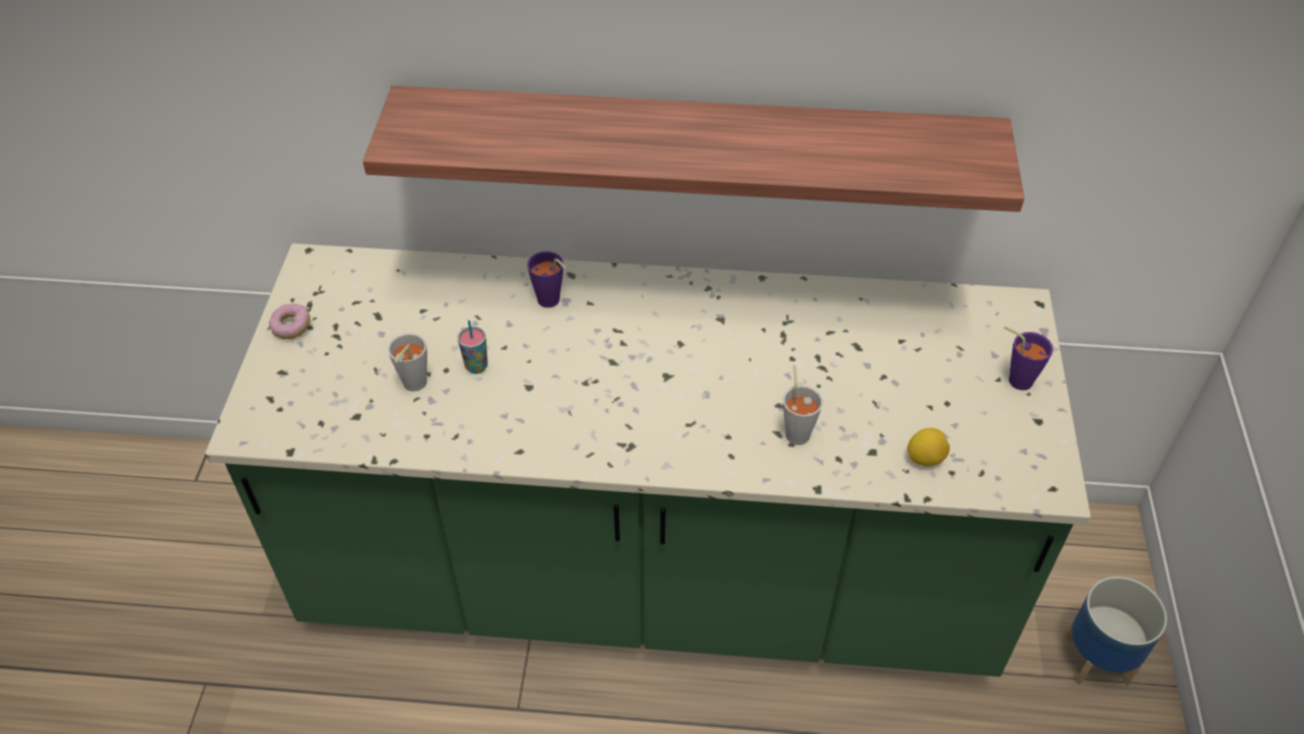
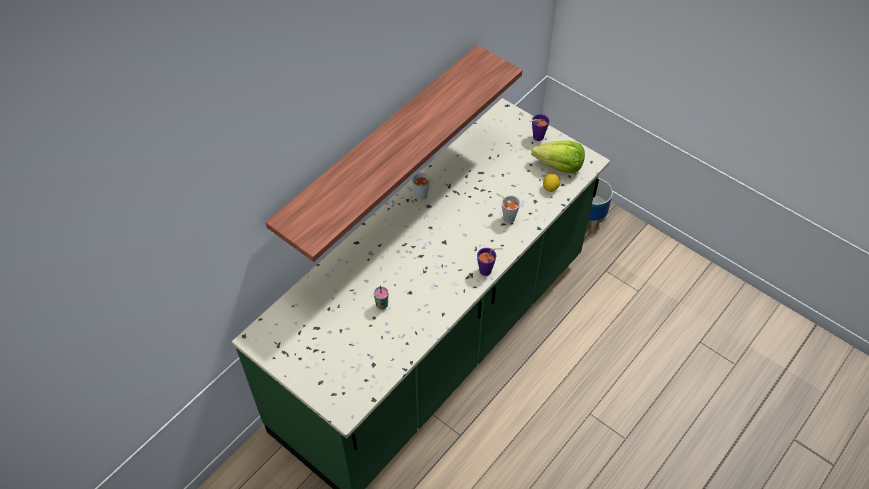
camera: 55 degrees left, 5 degrees up
(292, 327) = (293, 366): donut -> none
(412, 386) = (373, 335): grey cup -> grey cup (423, 197)
(551, 302) = (367, 258): purple cup -> purple cup (488, 271)
(987, 446) = (559, 166): none -> lettuce

